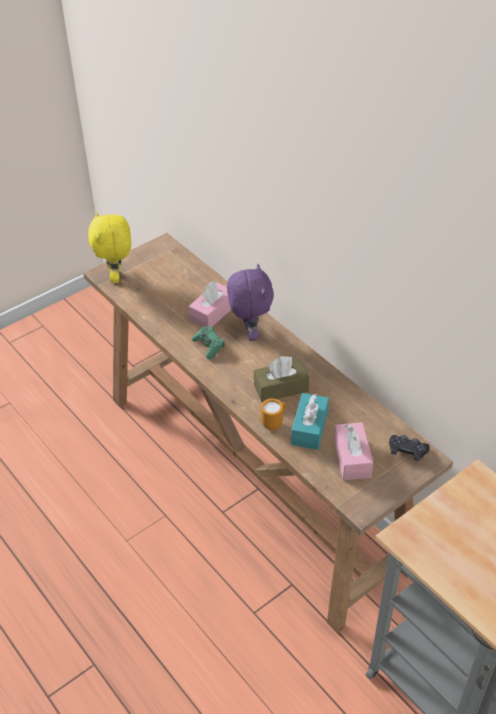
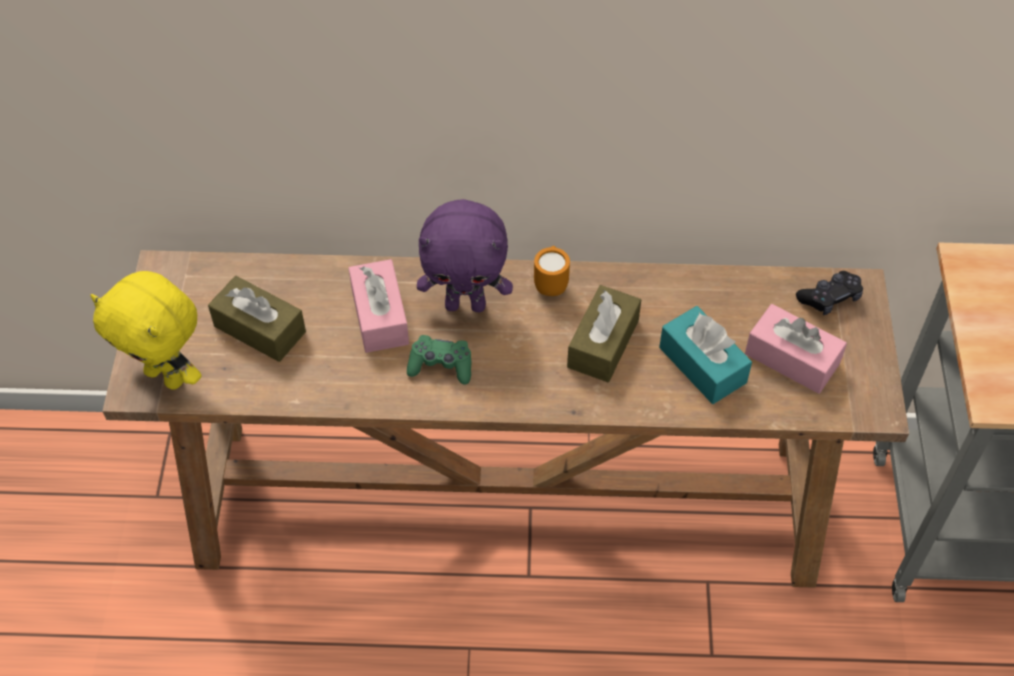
camera: 50 degrees left, 10 degrees up
(166, 285) = (260, 329): none -> brown tissue box
(249, 333) = (466, 304): purple plush toy -> purple plush toy turned 150 degrees clockwise
(274, 423) = (659, 395): orange mug -> orange mug (551, 284)

